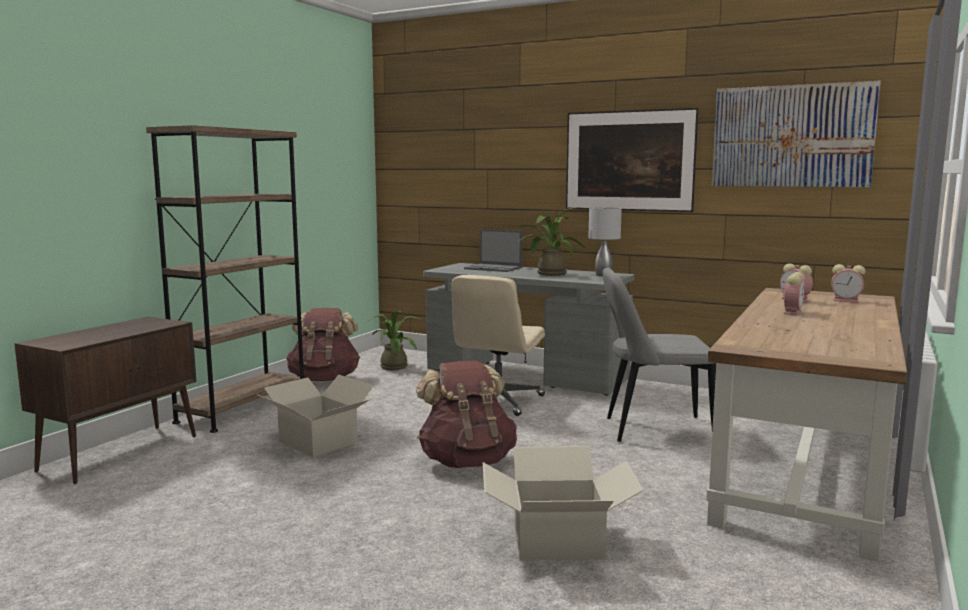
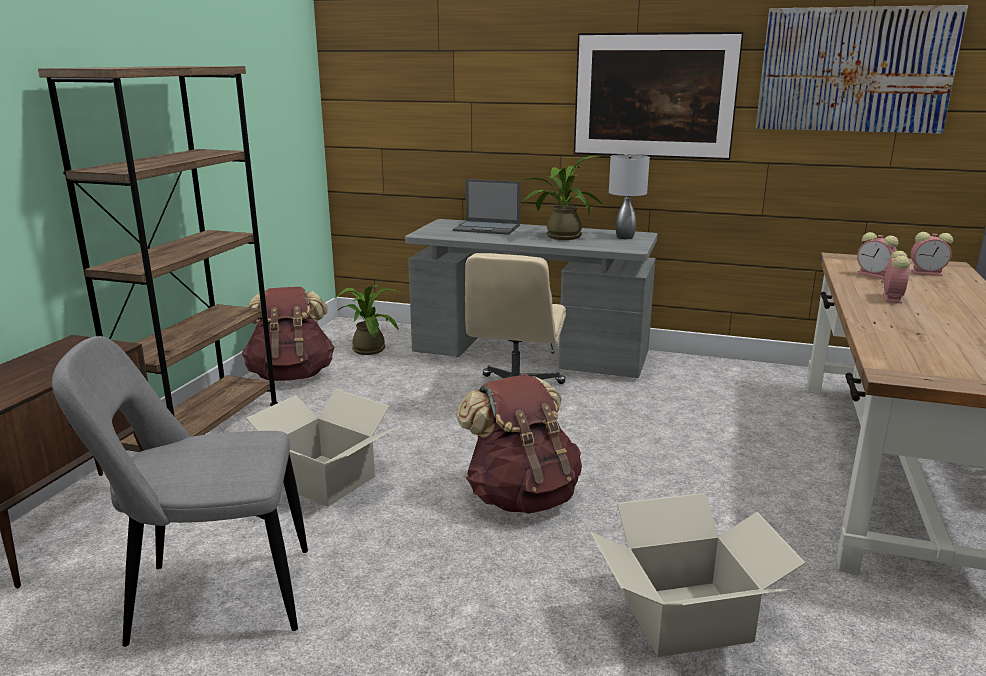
camera: 10 degrees left, 10 degrees up
(652, 430) = (708, 427): grey chair -> grey chair (212, 597)

